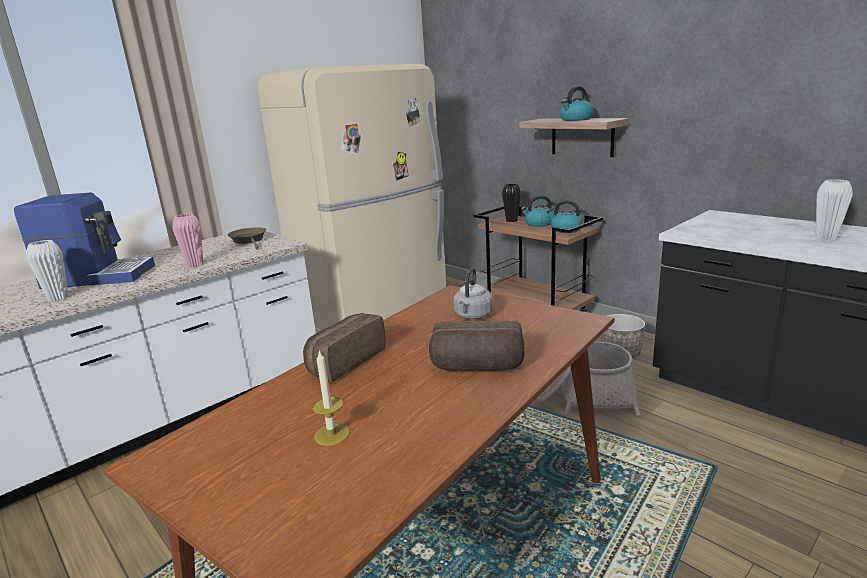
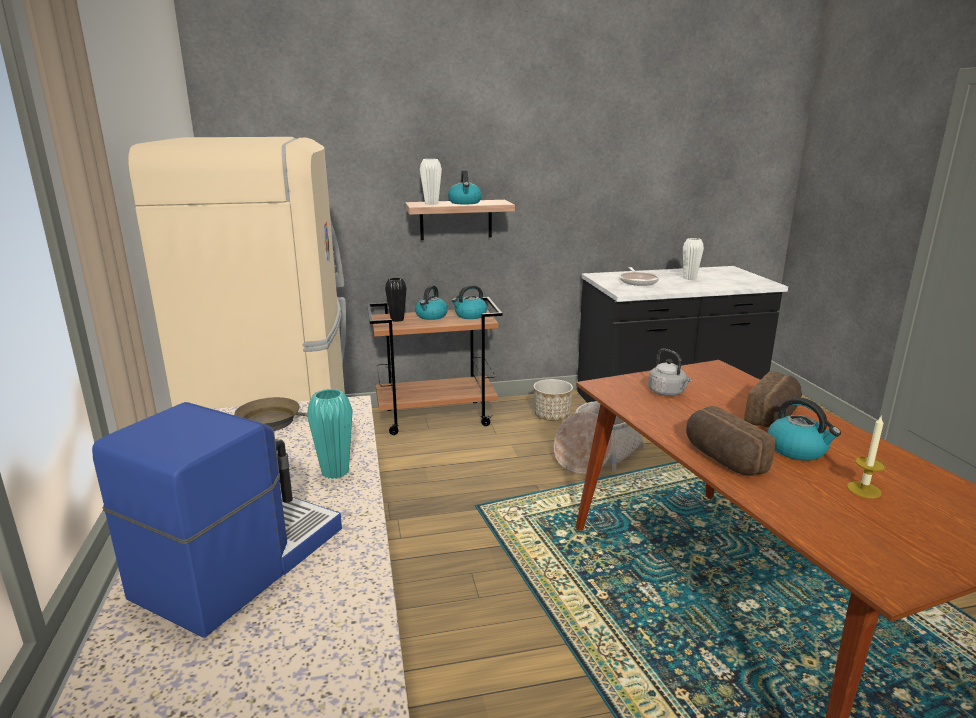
camera: 60 degrees left, 0 degrees up
(58, 298) = (319, 611): white vase -> white vase (431, 203)
(195, 265) = (335, 472): pink vase -> turquoise vase
(400, 390) = (797, 450): none -> kettle
(739, 227) = (638, 281): none -> frying pan

